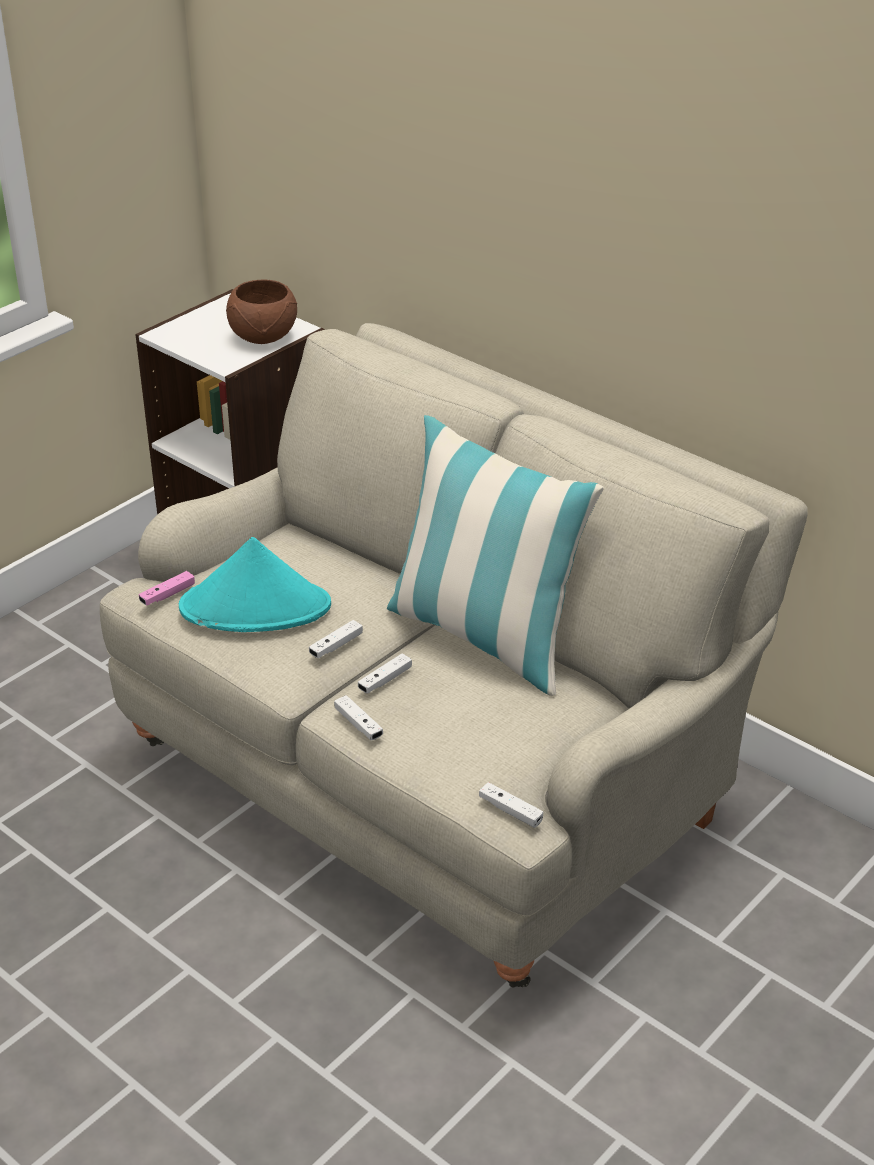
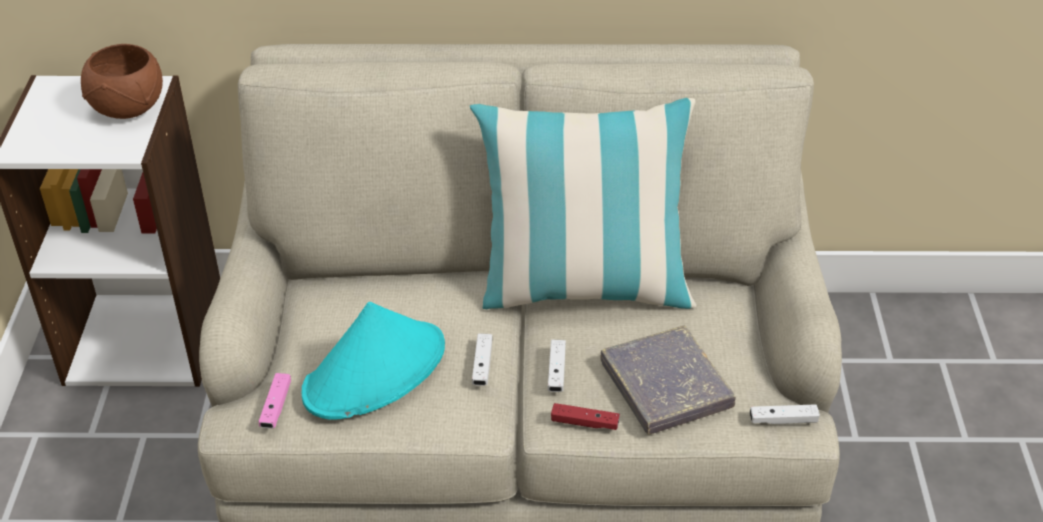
camera: 40 degrees left, 5 degrees up
(358, 724) = (585, 423): white game controller -> red game controller
(450, 734) = (665, 385): none -> grey book

